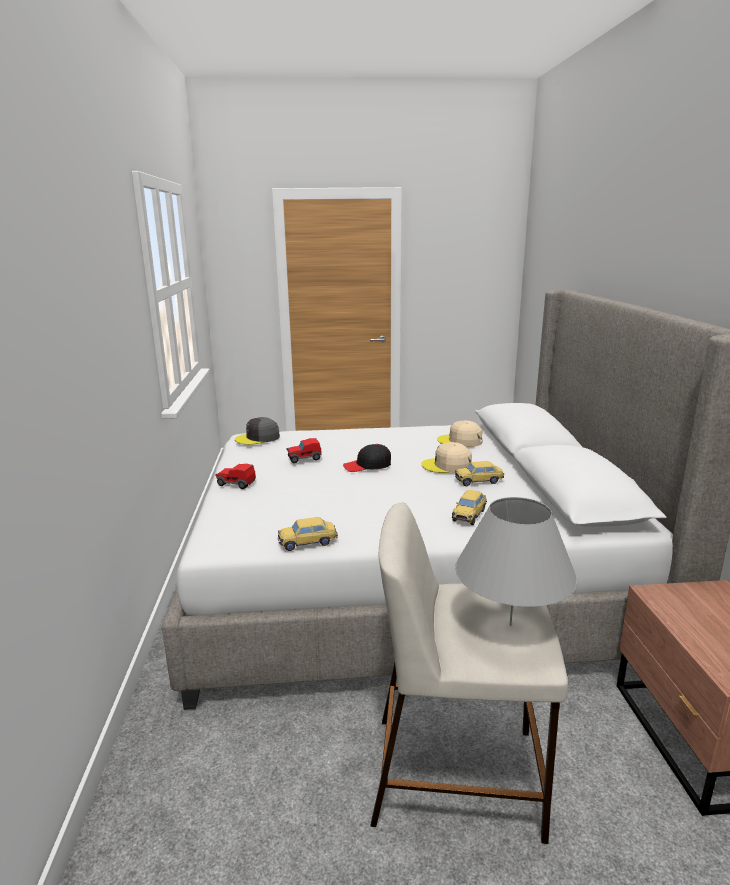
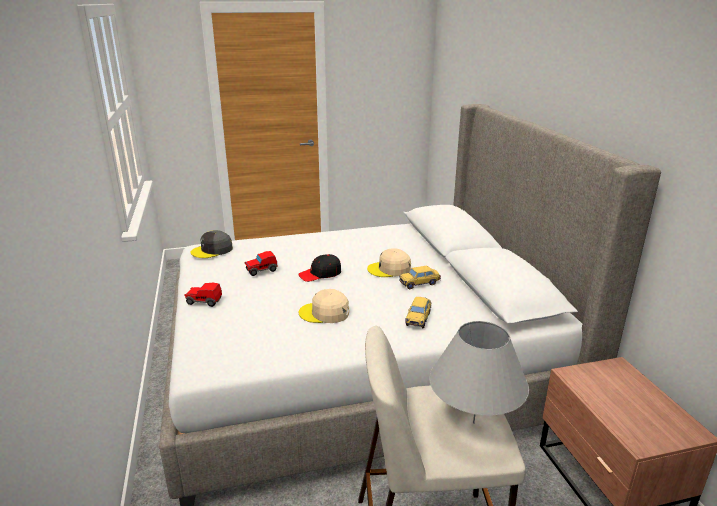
camera: 10 degrees left, 5 degrees up
(308, 543) = (285, 358): toy car -> none
(460, 441) = (395, 242): beige cap -> beige cap (325, 313)

